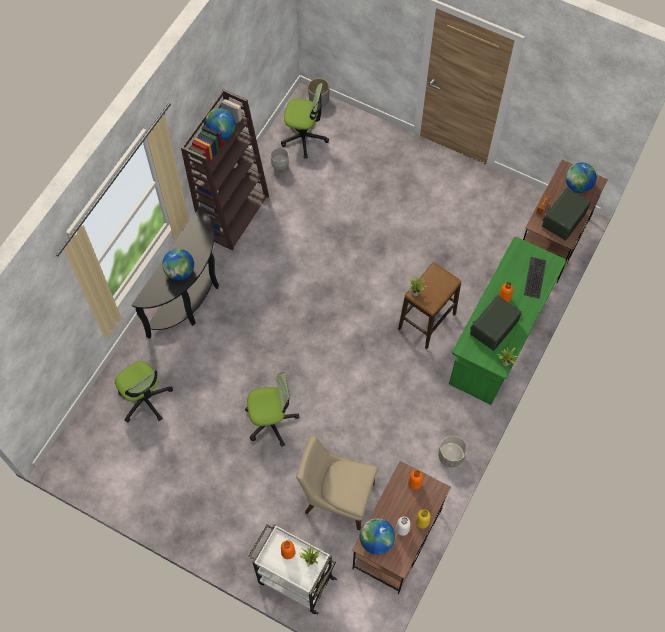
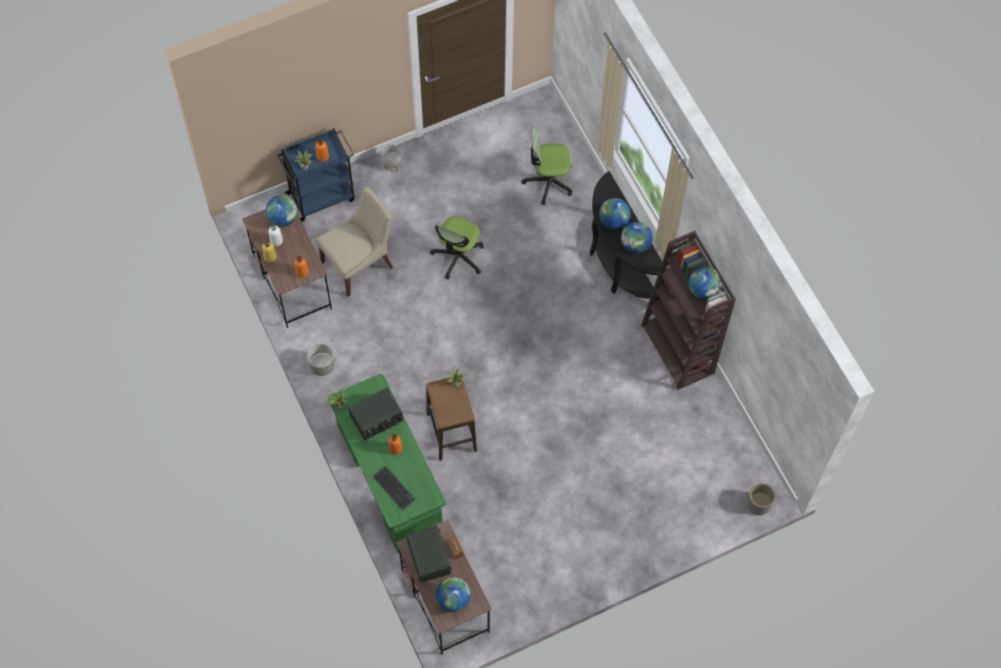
camera: 125 degrees right, 0 degrees up
(191, 243) = (635, 245): none -> globe
(280, 168) = (701, 419): grey planter -> grey planter (392, 165)
(294, 579) = (322, 196): white cart -> blue cart
(304, 137) = (722, 462): office chair -> none
(493, 327) = (377, 419): radio -> radio turned 75 degrees clockwise

